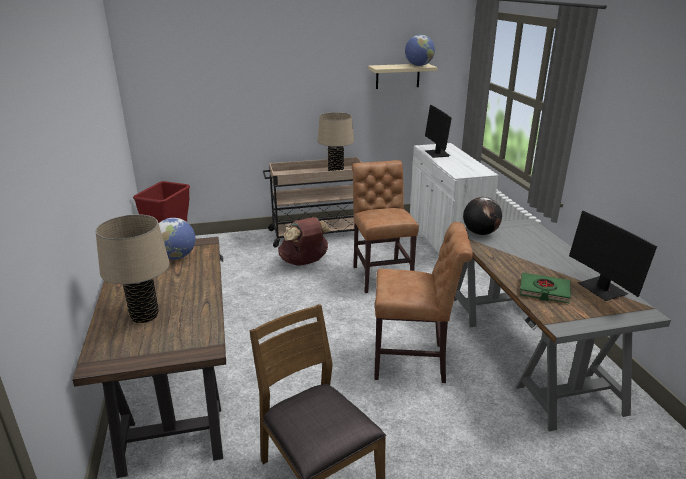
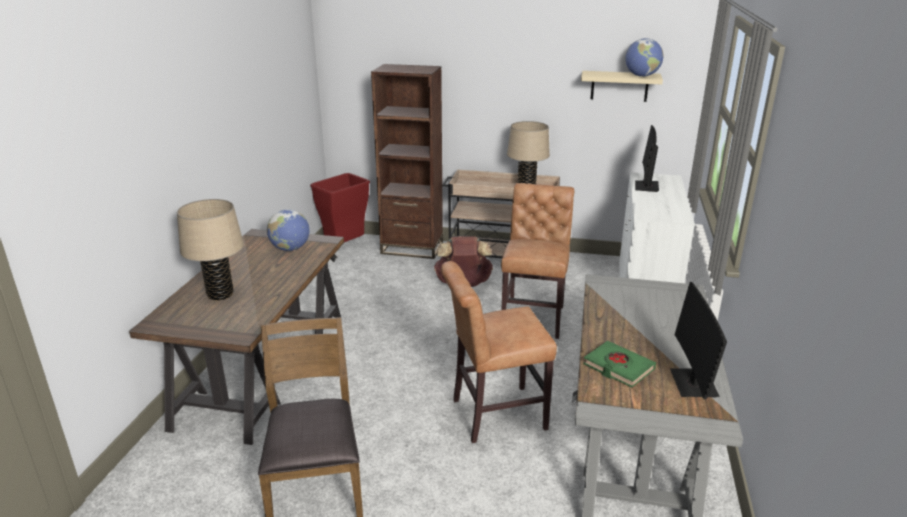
camera: 25 degrees right, 0 degrees up
(236, 241) = (412, 248): none -> brown bookcase
(414, 362) = (493, 415): brown chair -> brown chair turned 135 degrees clockwise
(480, 233) = (615, 288): globe -> none

